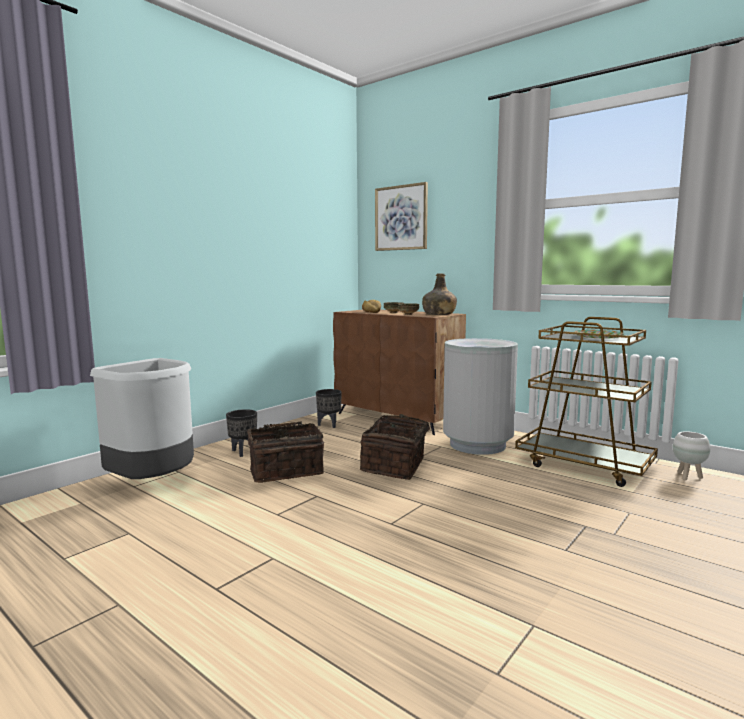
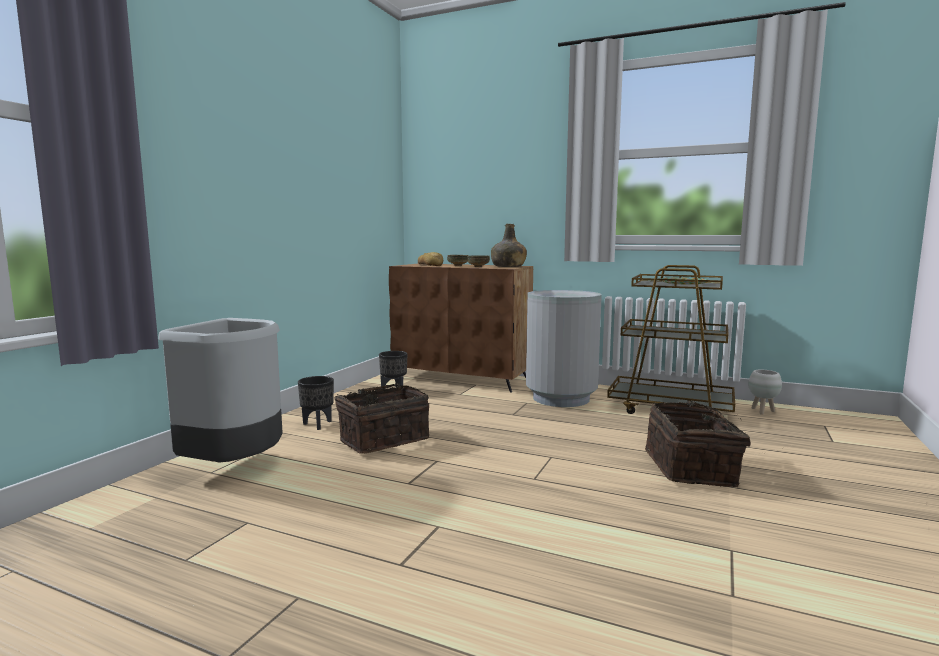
camera: 15 degrees left, 0 degrees up
(396, 465) = (496, 424): basket -> basket (692, 468)
(401, 218) = (456, 165): picture -> none

